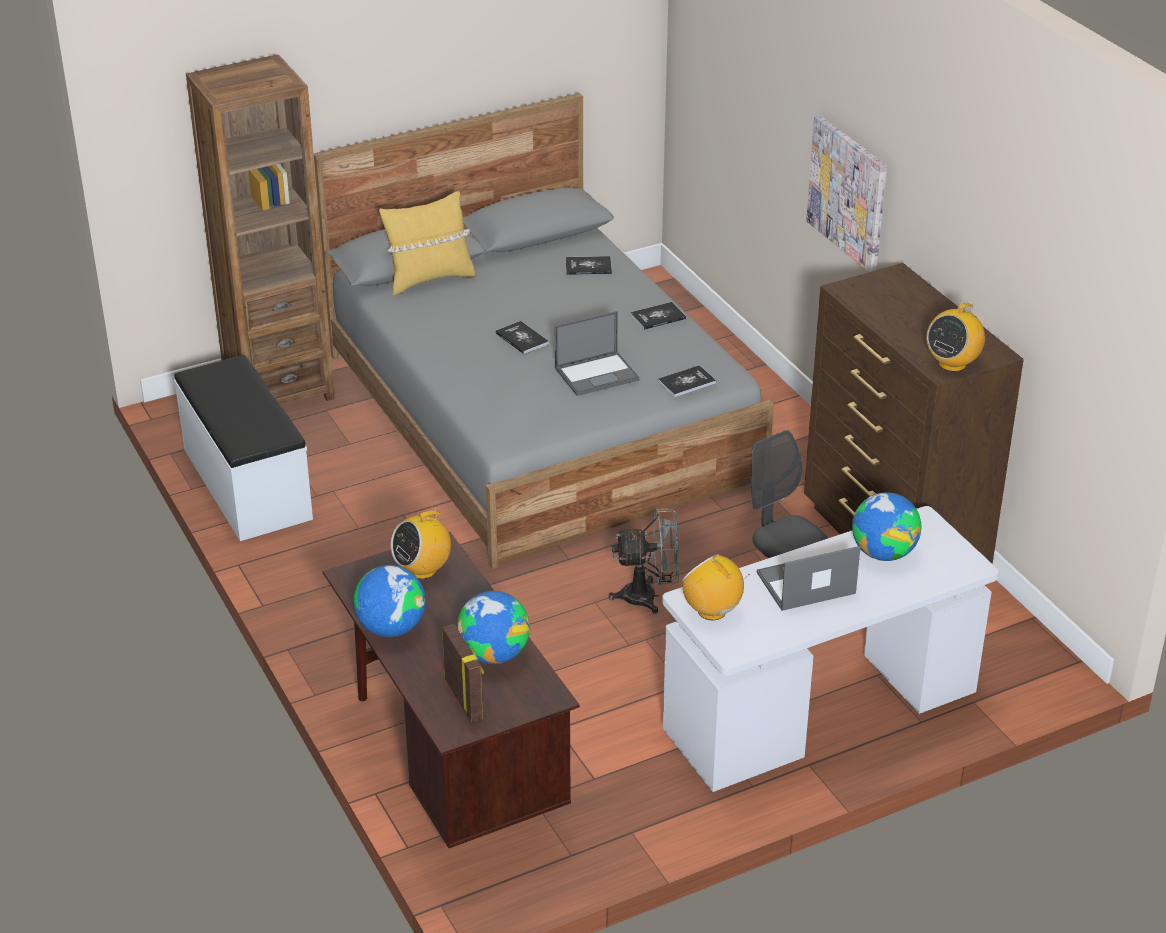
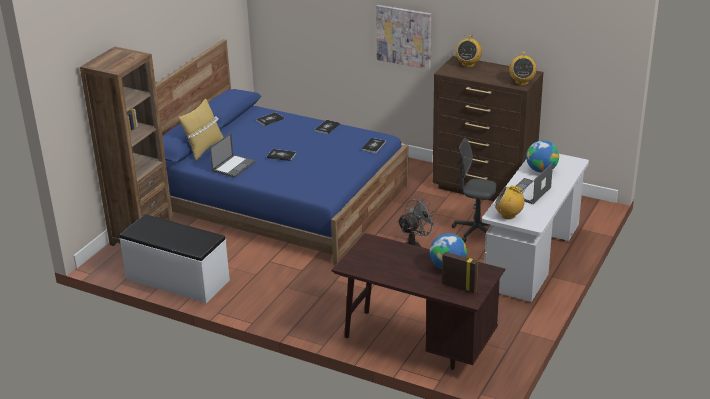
camera: 35 degrees left, 5 degrees down
(391, 628) = (392, 276): globe -> none
(423, 569) = (374, 250): radio -> radio (468, 64)
(540, 414) = (279, 199): grey bed -> blue bed
(597, 374) = (332, 156): laptop -> laptop (233, 166)

